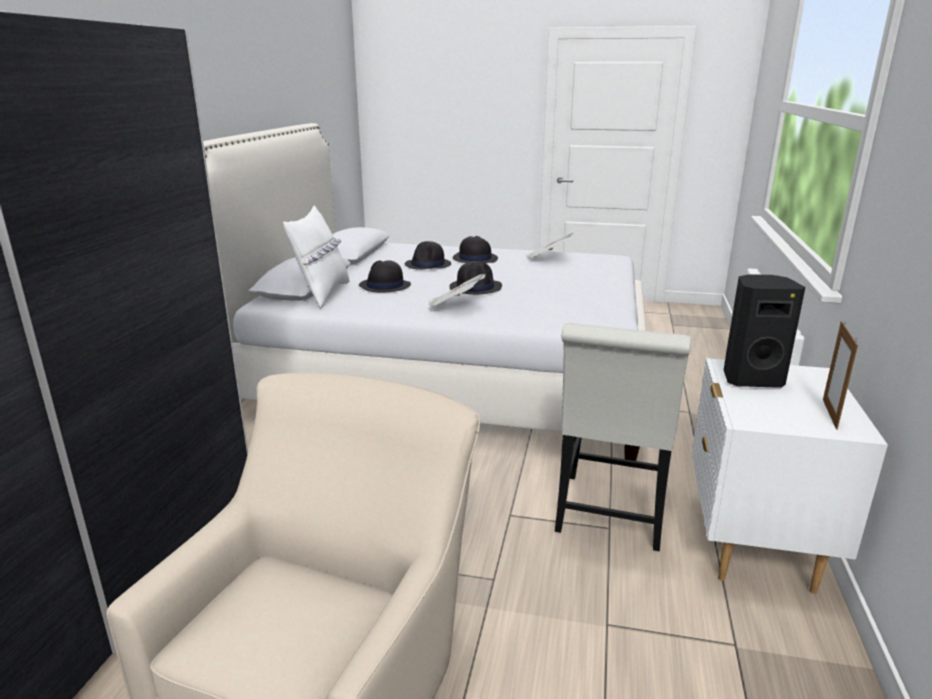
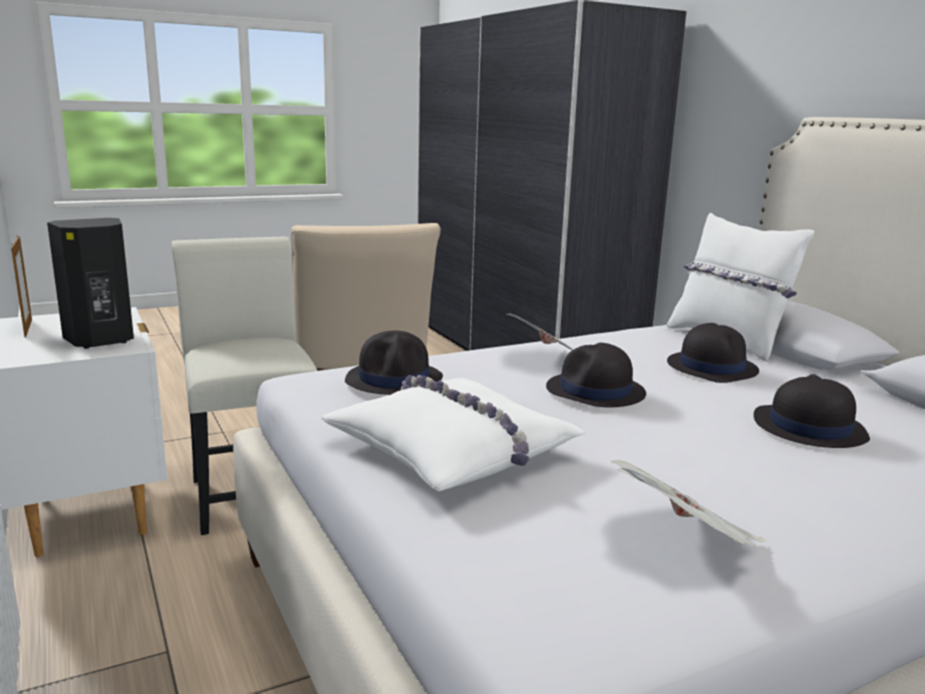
camera: 140 degrees right, 5 degrees down
(474, 258) = (805, 477): black hat -> black hat (395, 379)
(578, 286) = (453, 449): none -> white pillow

